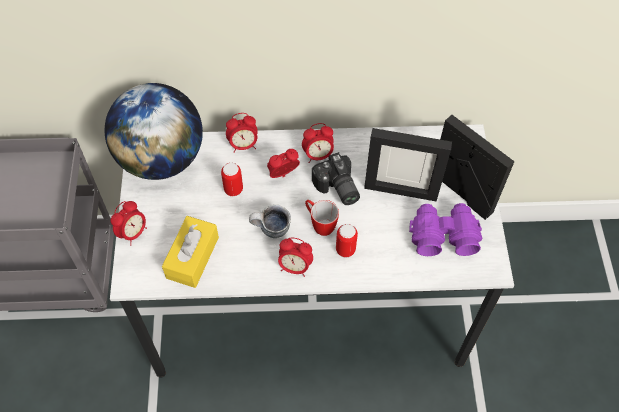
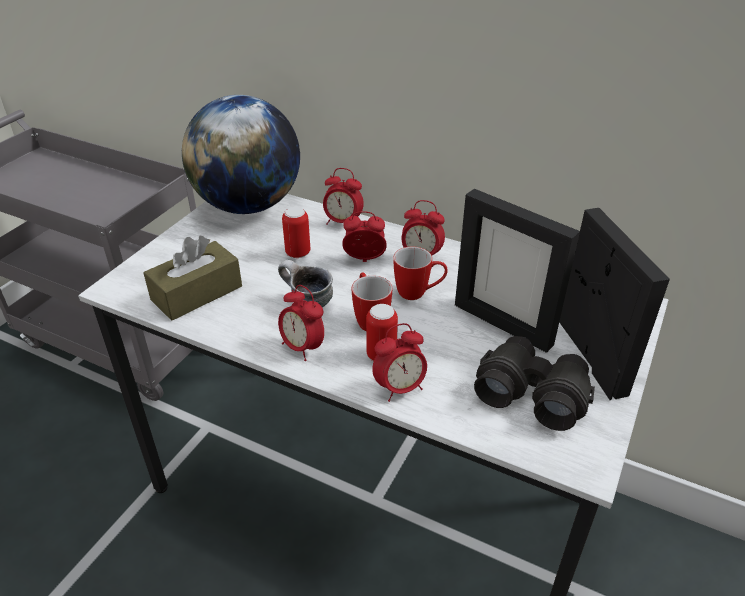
camera: 30 degrees right, 20 degrees down
(133, 233) = (160, 251): alarm clock -> alarm clock (400, 388)
(192, 257) = (197, 293): yellow tissue box -> brown tissue box
(336, 189) = (418, 293): camera -> mug
(443, 234) = (532, 392): purple binoculars -> black binoculars

